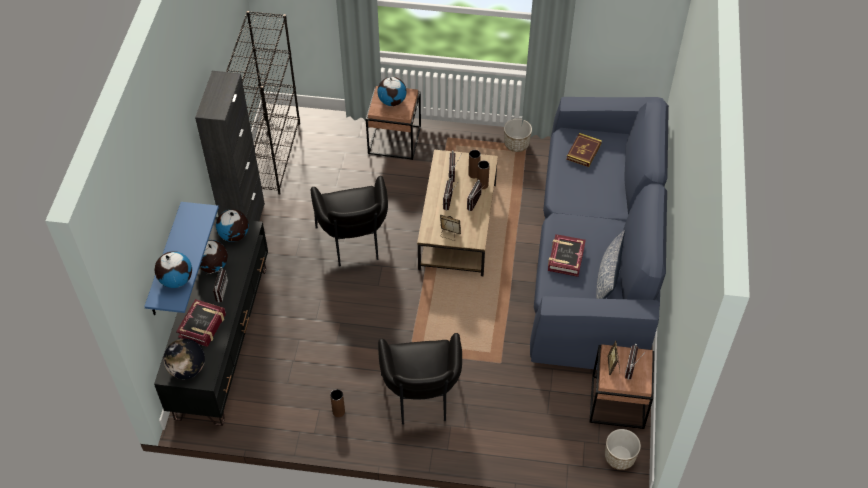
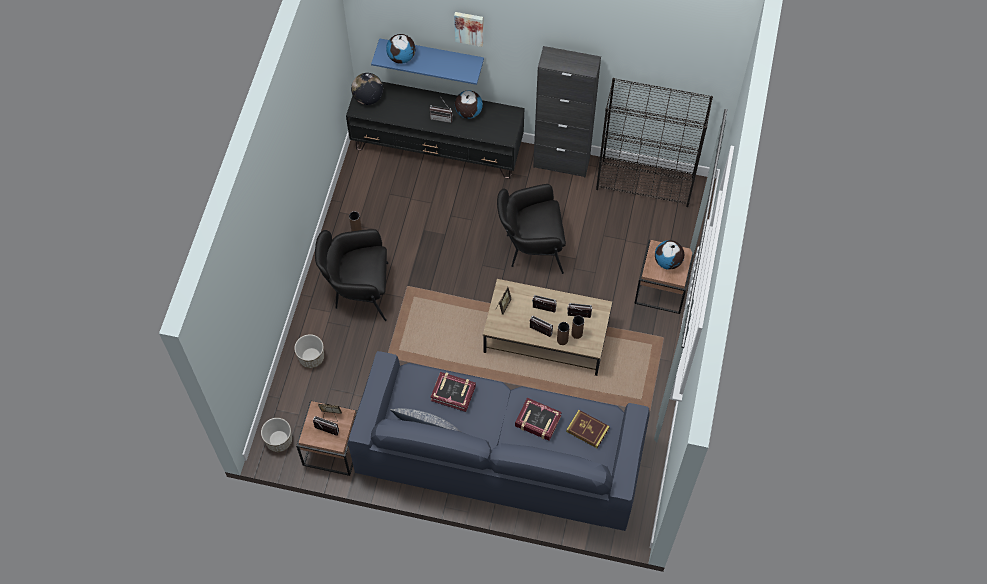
camera: 95 degrees right, 10 degrees up
(166, 180) = (469, 27): none -> picture
(202, 326) = (408, 106): book -> book (537, 421)
(234, 235) = (500, 127): globe -> none
(516, 144) = (651, 402): planter -> planter (311, 357)

